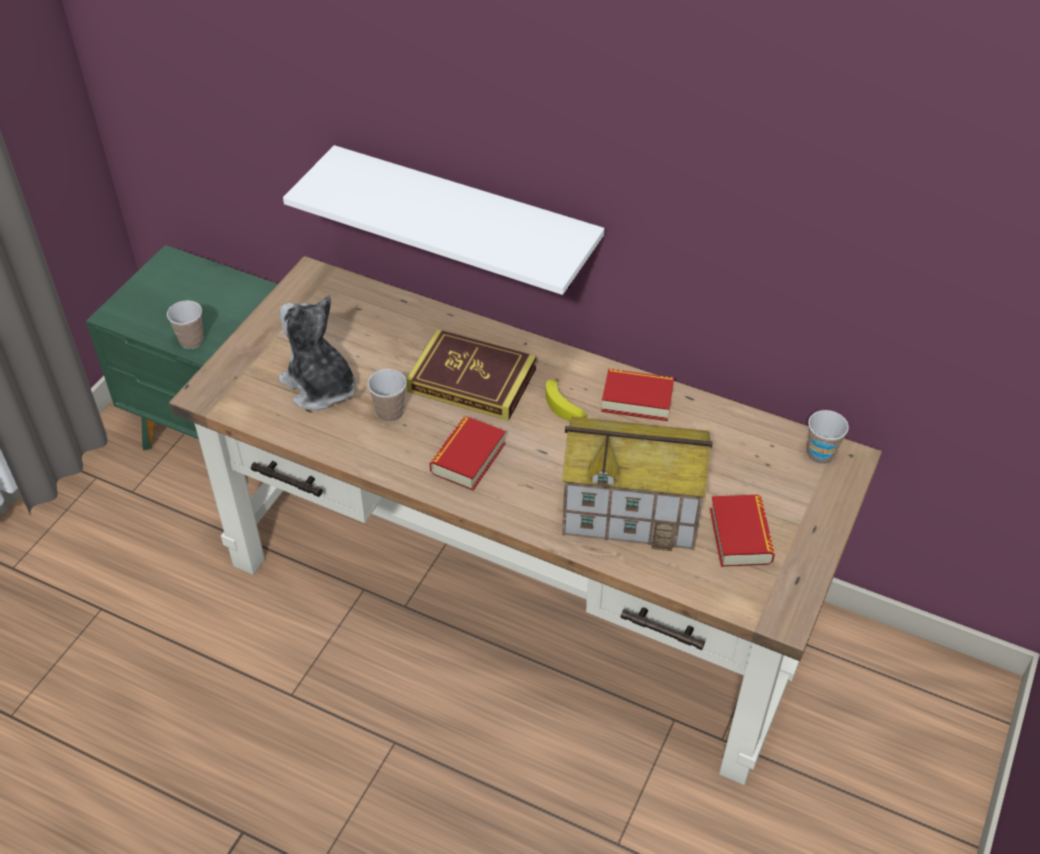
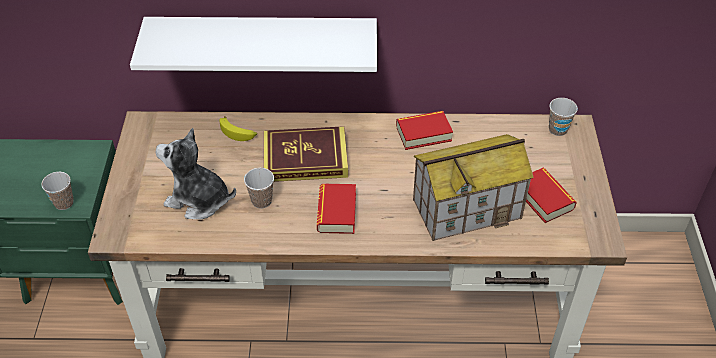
camera: 25 degrees left, 0 degrees up
(565, 406) = (380, 154): banana -> banana (238, 133)

